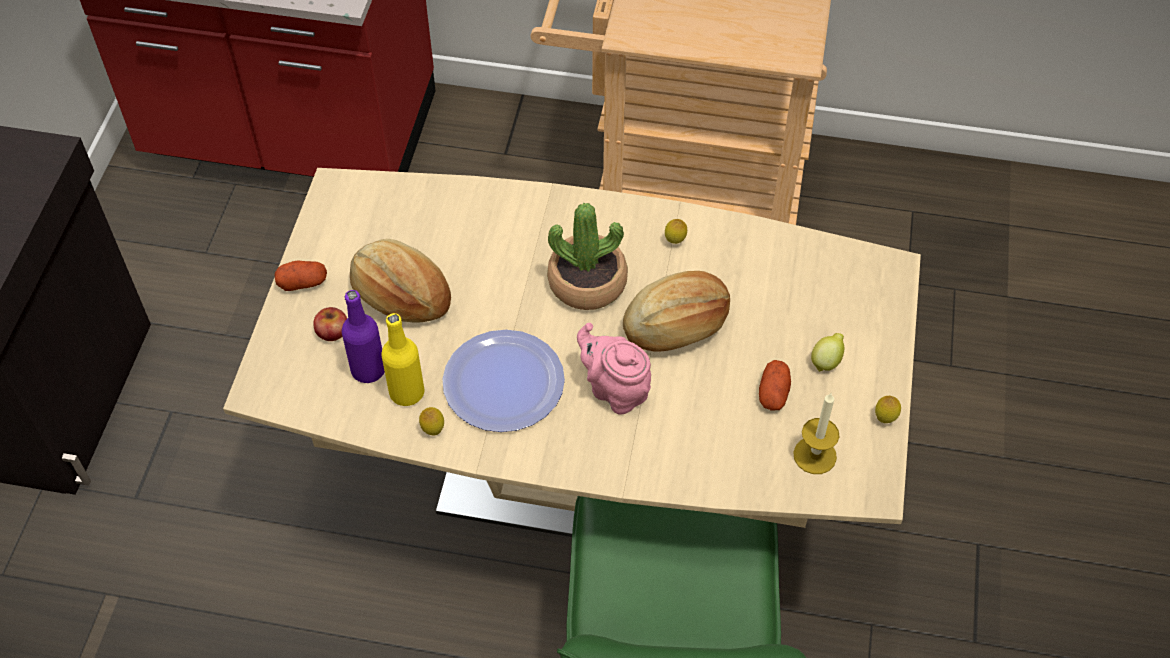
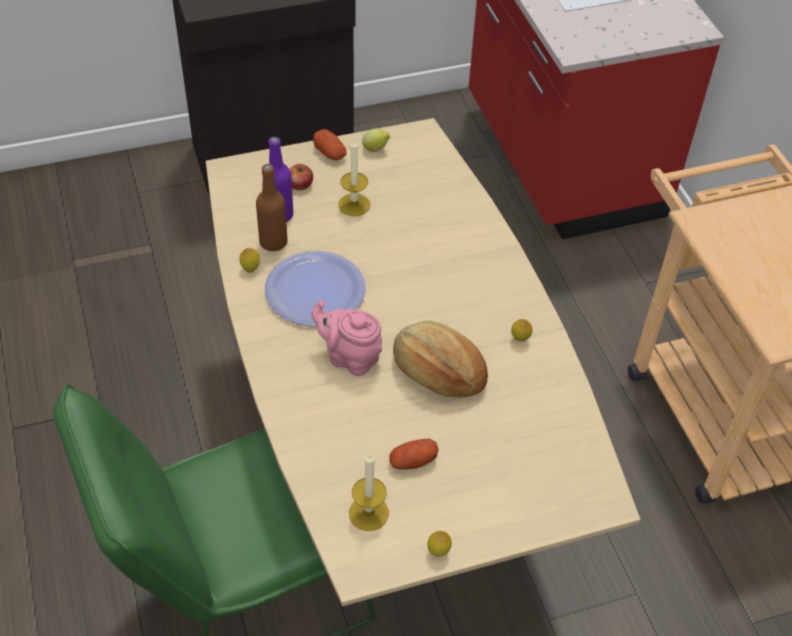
camera: 60 degrees right, 5 degrees down
(400, 295) = (354, 205): bread -> candle
(407, 392) = (273, 242): yellow bottle -> brown bottle
(587, 282) = (440, 301): potted plant -> none
(615, 390) = (350, 357): pink teapot -> pink teapot turned 75 degrees counterclockwise
(826, 361) = (470, 487): lemon -> lemon (376, 149)

